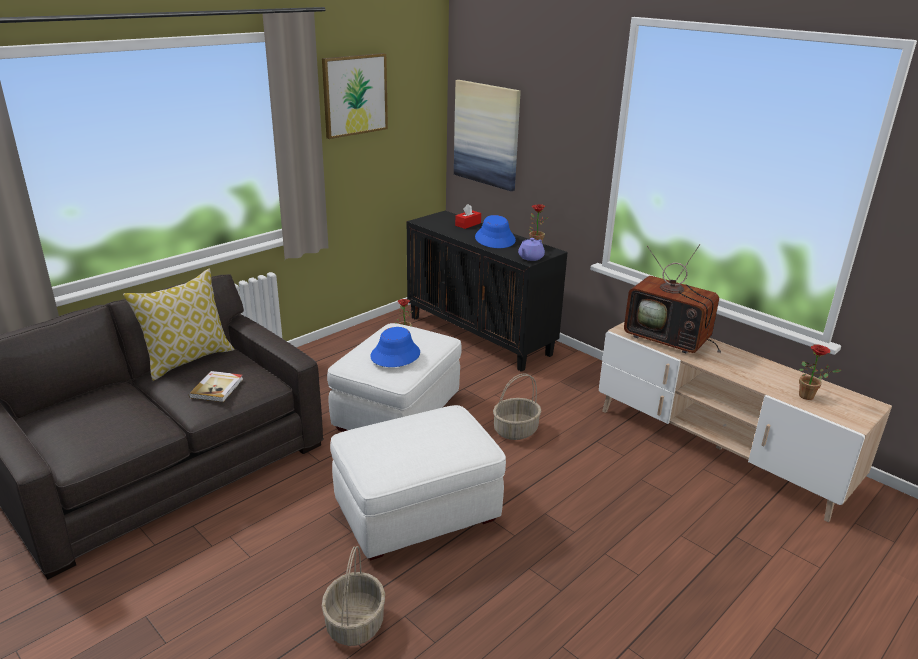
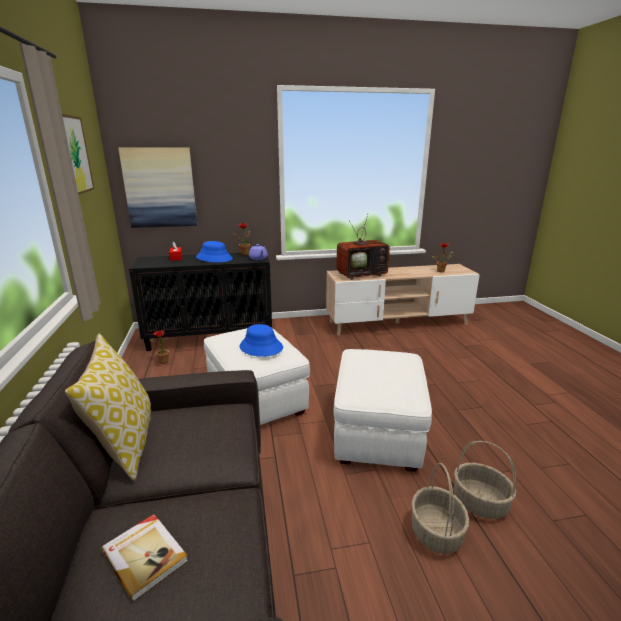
camera: 55 degrees left, 5 degrees down
(217, 388) = (212, 437): book -> book (145, 555)
(515, 430) = (326, 365): basket -> basket (435, 532)

